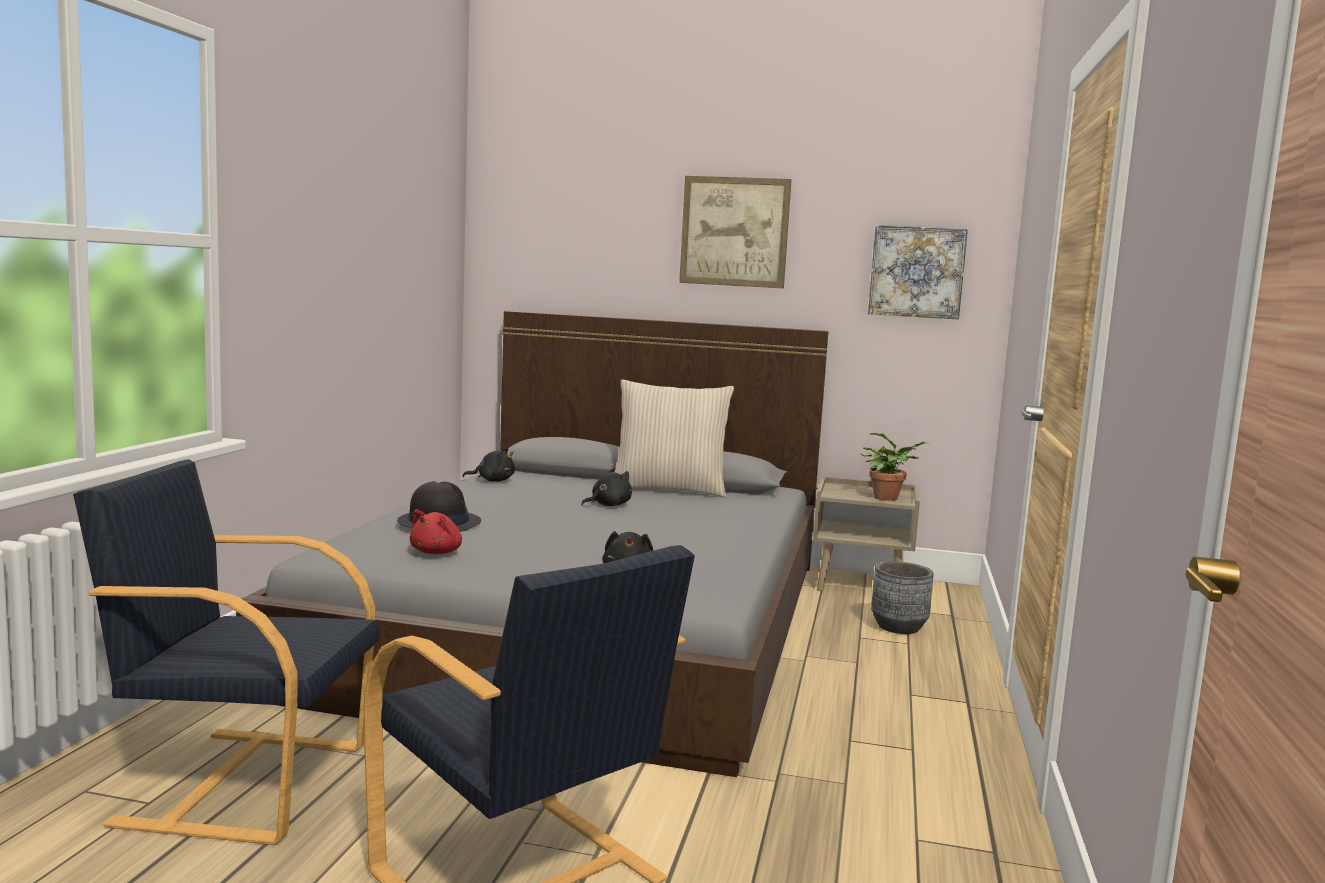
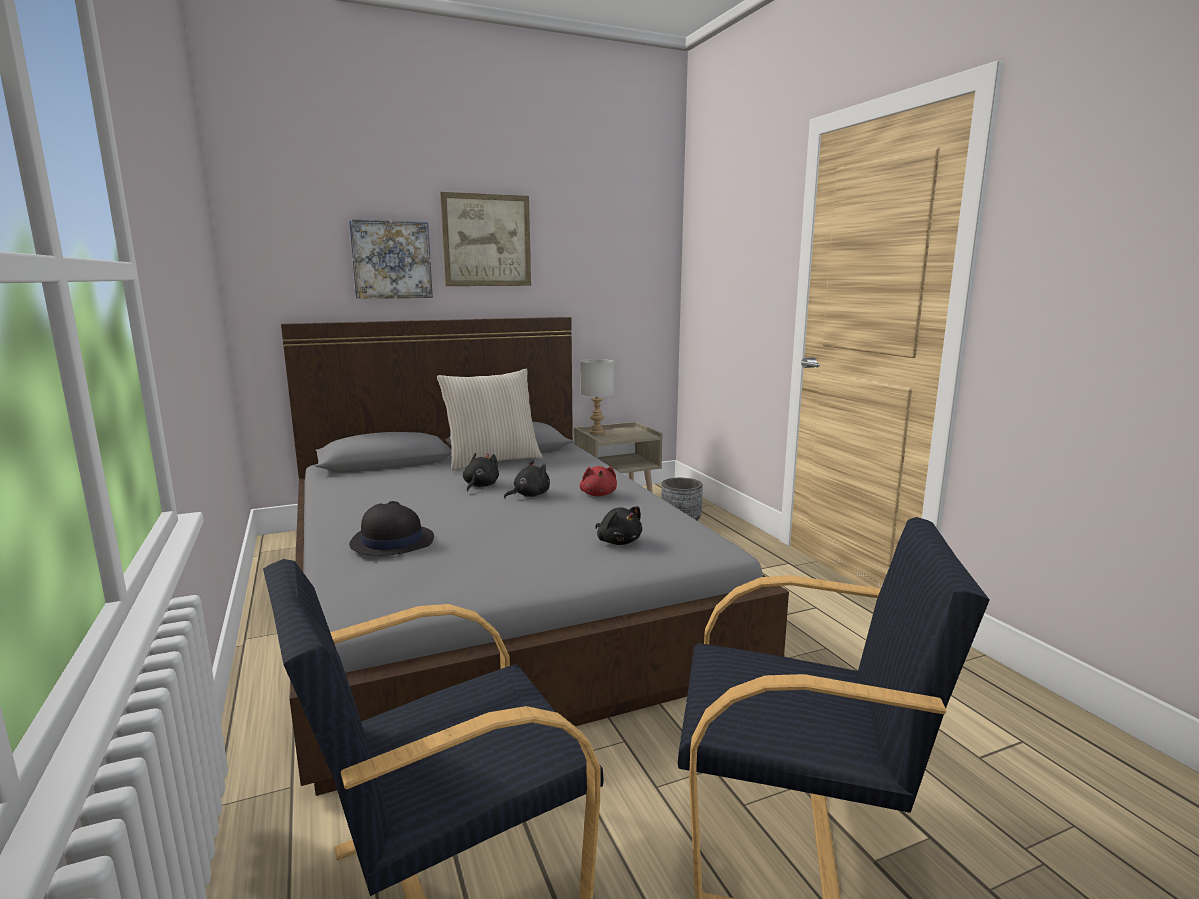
camera: 35 degrees left, 5 degrees up
(438, 552) = (448, 572): red plush toy -> red plush toy (598, 494)
(493, 481) = (343, 487): black plush toy -> black plush toy (529, 495)
(844, 487) = (596, 432): none -> grey table lamp
(888, 498) = (635, 434): potted plant -> none
(916, 272) = (622, 267): picture -> picture (391, 260)

